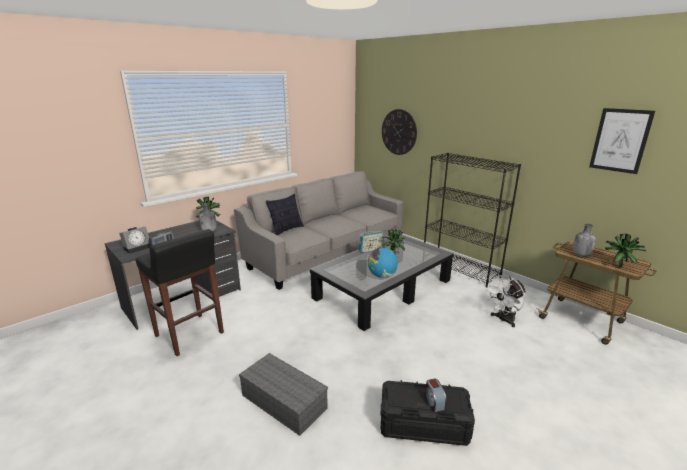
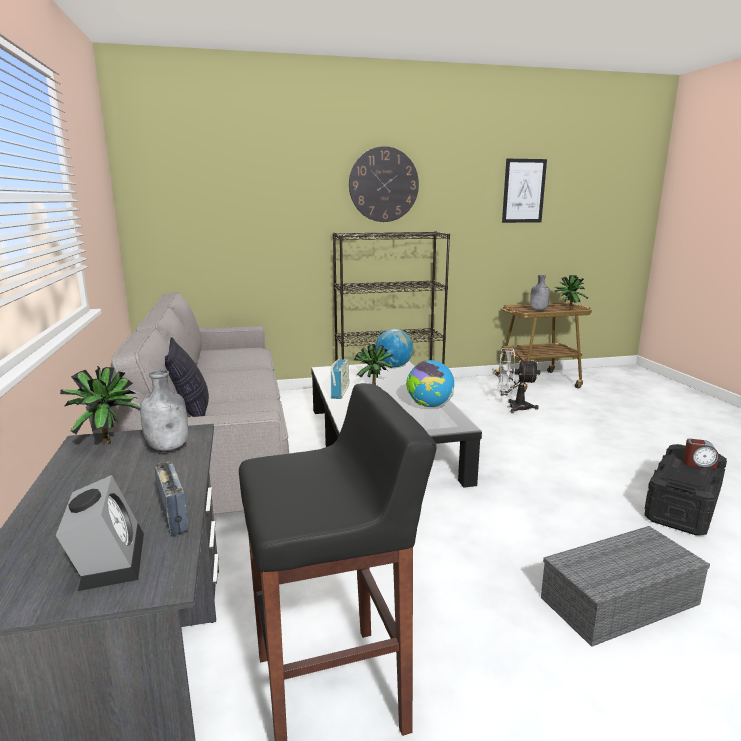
camera: 60 degrees left, 5 degrees down
(399, 132) = (231, 213): wall clock -> wall clock (383, 185)
(434, 251) = (393, 366): none -> globe
(503, 320) = (513, 407): white fan -> white fan turned 105 degrees clockwise

